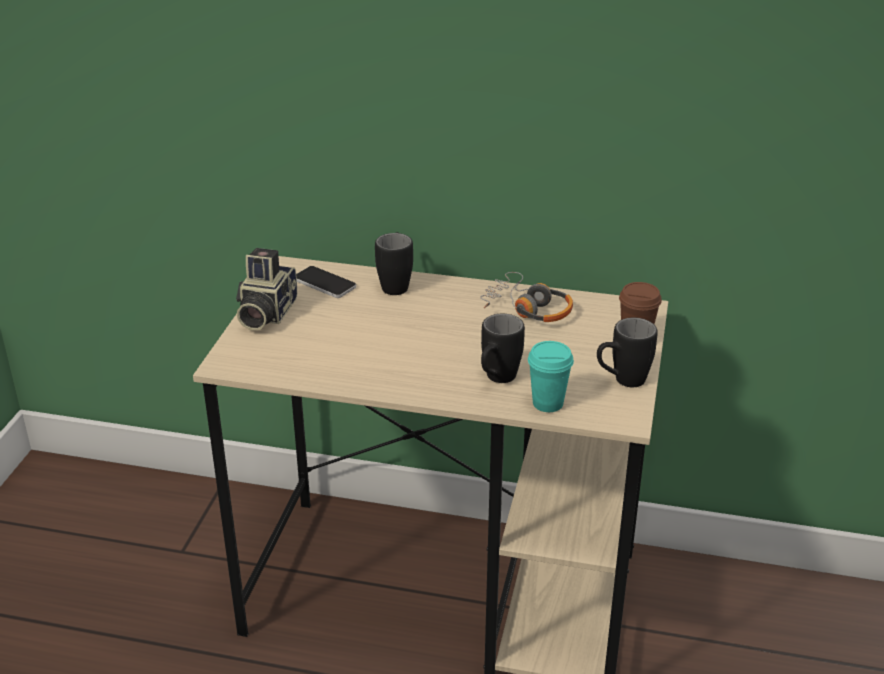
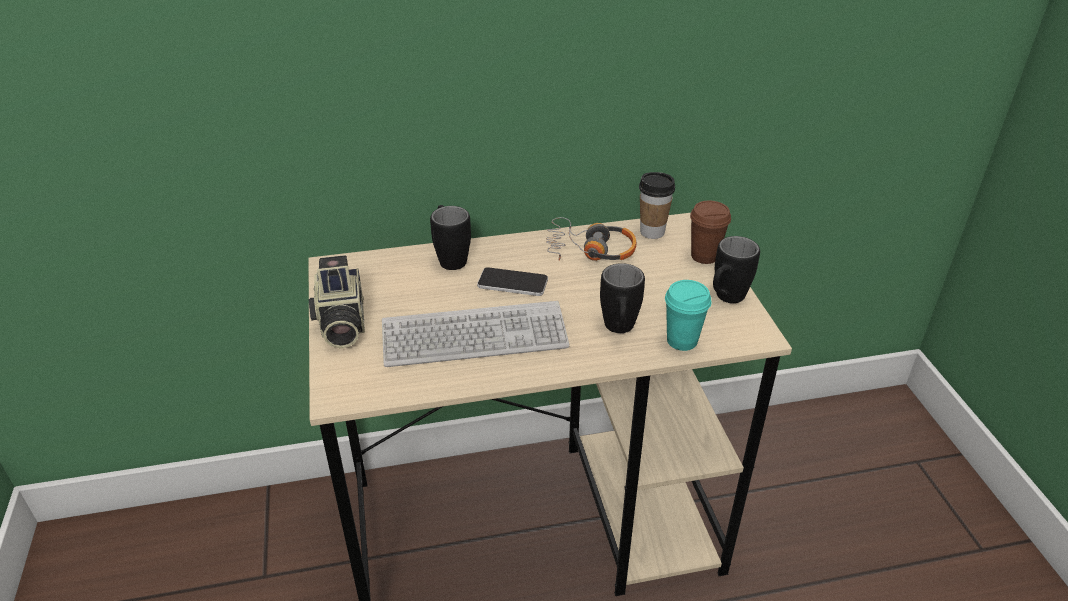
camera: 25 degrees left, 5 degrees up
(324, 283) = (379, 274): phone -> phone (512, 283)
(366, 351) = (474, 337): none -> keyboard
(602, 307) = (652, 232): none -> cup

